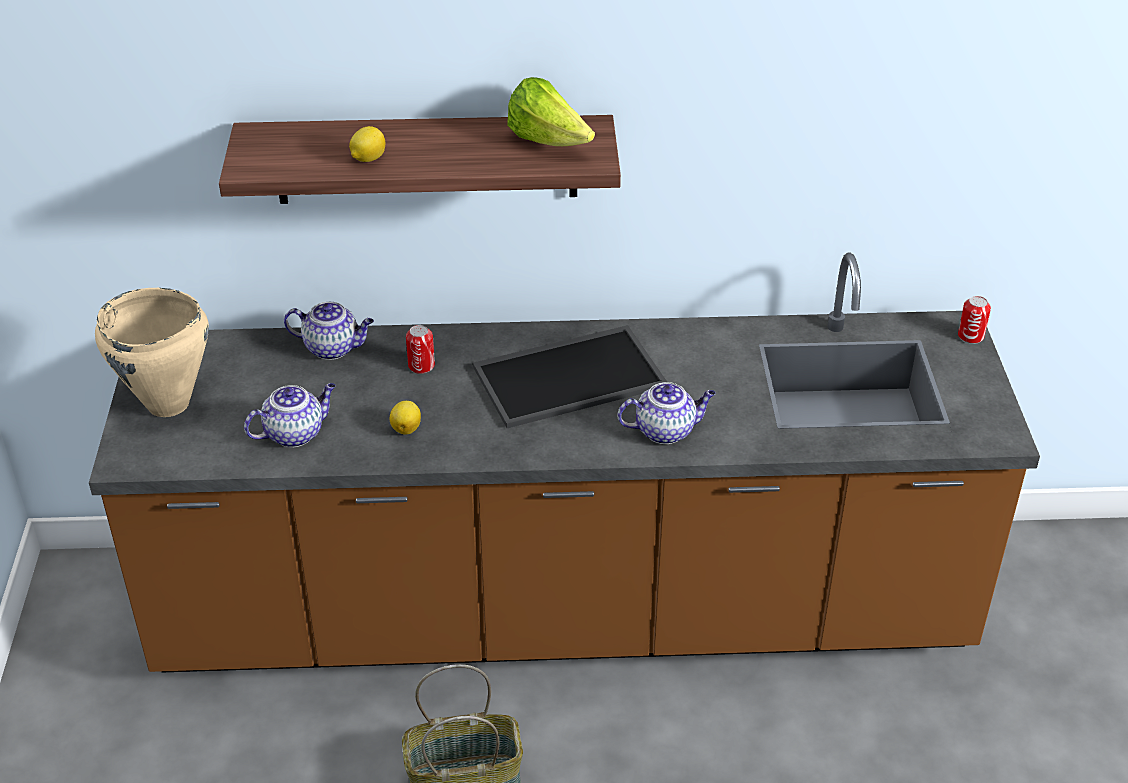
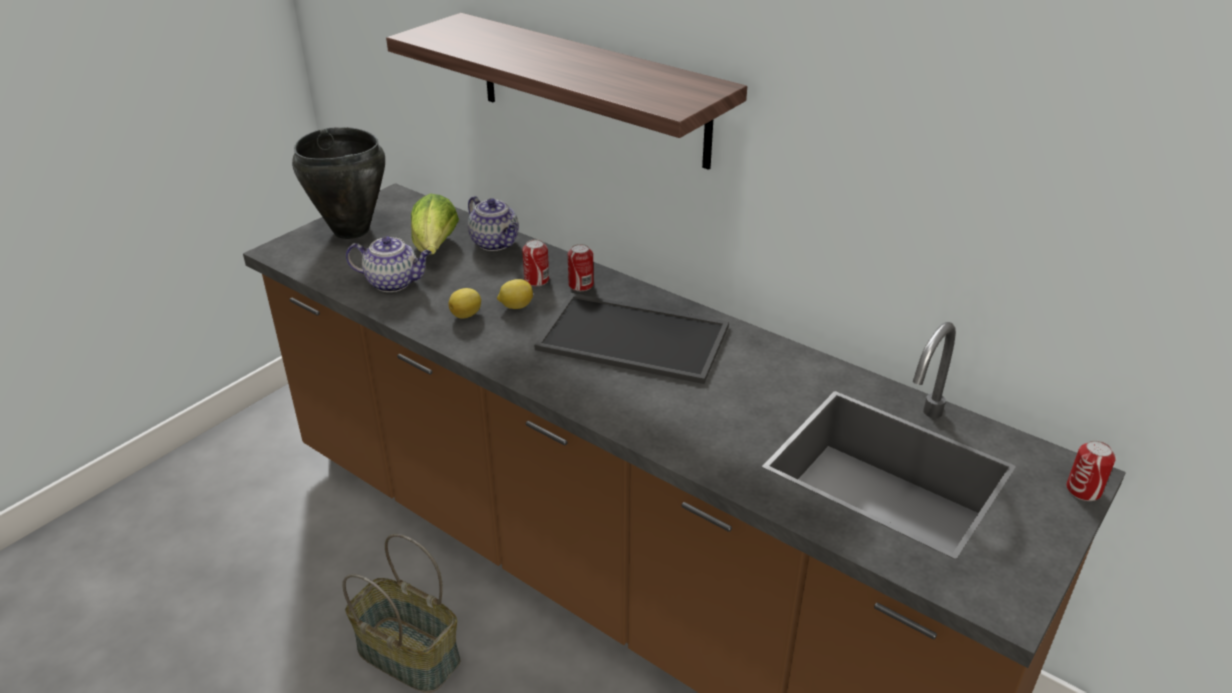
camera: 40 degrees right, 5 degrees down
(168, 404) = (350, 231): beige cooking pot -> black cooking pot
(367, 159) = (504, 54): lemon -> lemon (516, 306)
(465, 351) = (581, 285): none -> can
(548, 141) = (658, 84): lettuce -> lettuce (435, 248)
(666, 430) = (657, 416): teapot -> none

